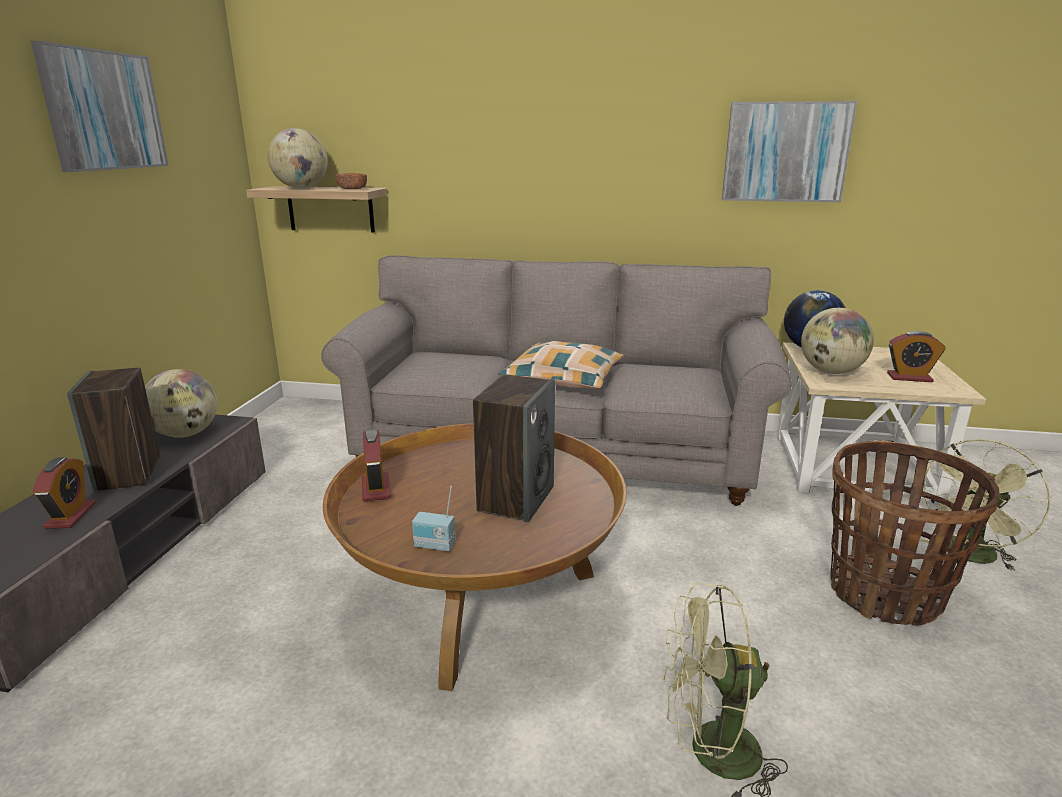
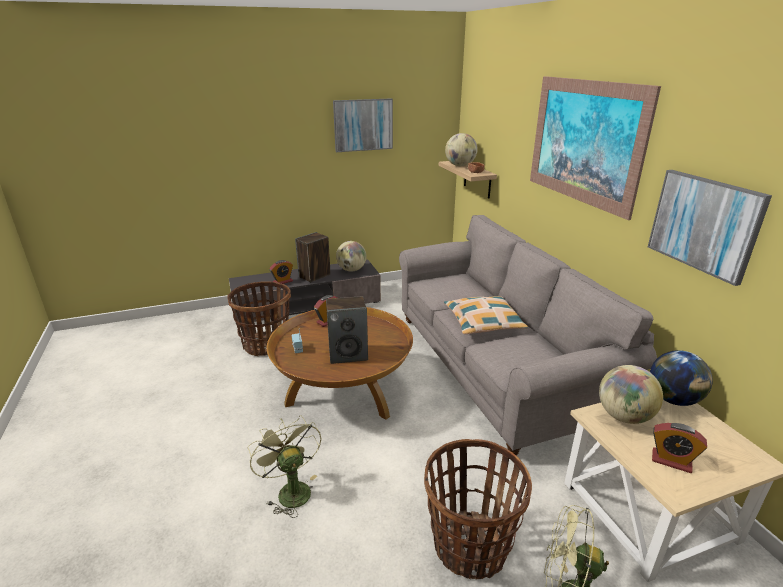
camera: 60 degrees right, 5 degrees up
(181, 659) = (265, 344): none -> basket
(580, 96) = (584, 142): none -> picture
(909, 378) = (671, 461): alarm clock -> alarm clock turned 45 degrees counterclockwise

